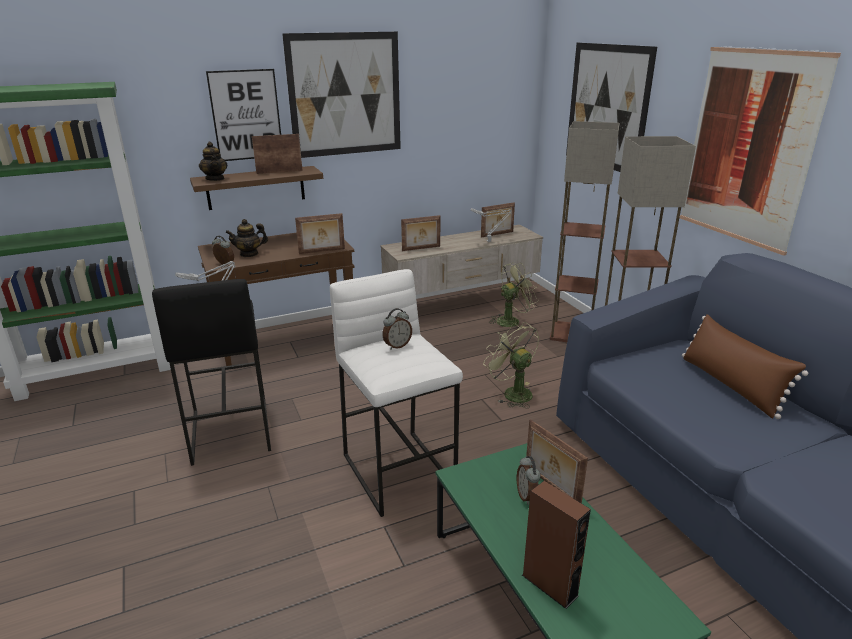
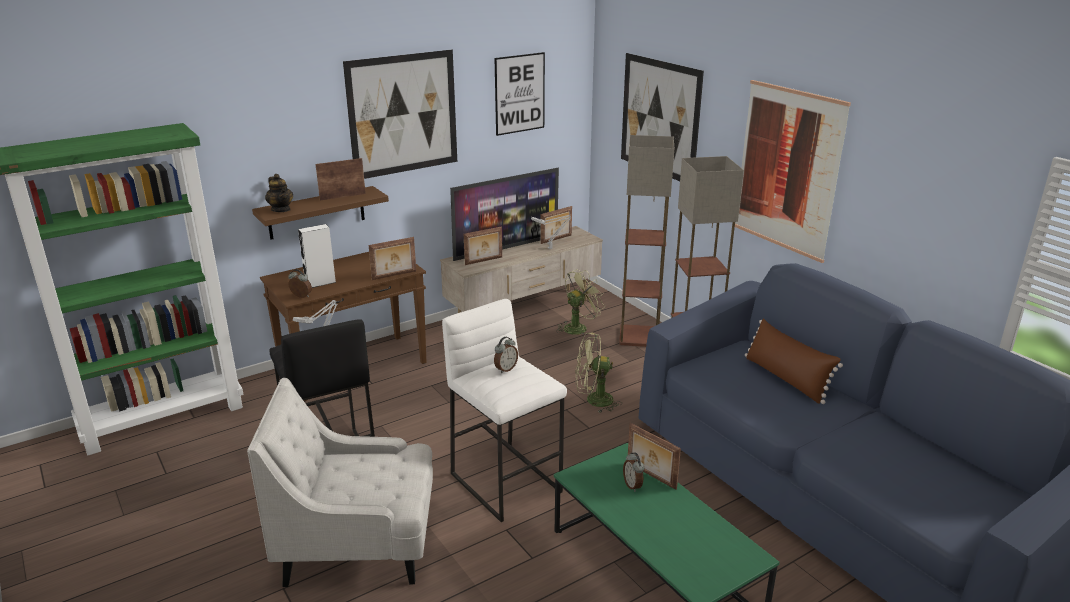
camera: 10 degrees left, 0 degrees up
(221, 527) = (359, 547): none -> white armchair
(246, 115) = (307, 142): picture -> picture (519, 93)
(249, 254) = (320, 283): teapot -> white speaker
(446, 239) = (506, 247): none -> television
(512, 393) = (593, 401): green fan -> green fan turned 45 degrees counterclockwise
(549, 585) = (662, 546): brown speaker -> none

